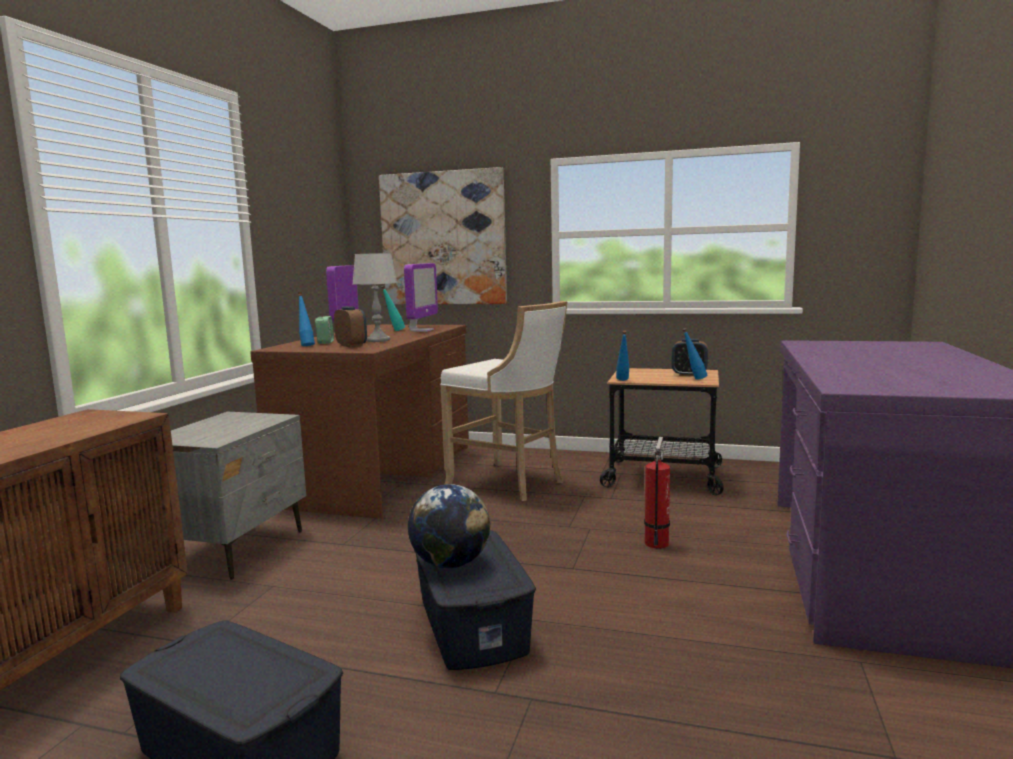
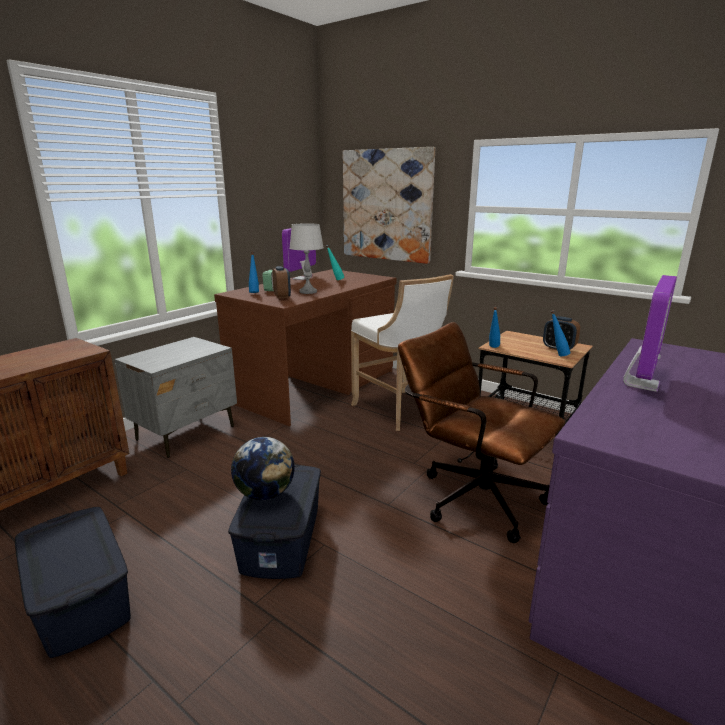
camera: 20 degrees right, 10 degrees up
(421, 330) = (354, 282): monitor -> monitor (640, 384)
(657, 542) = (472, 495): fire extinguisher -> brown office chair

